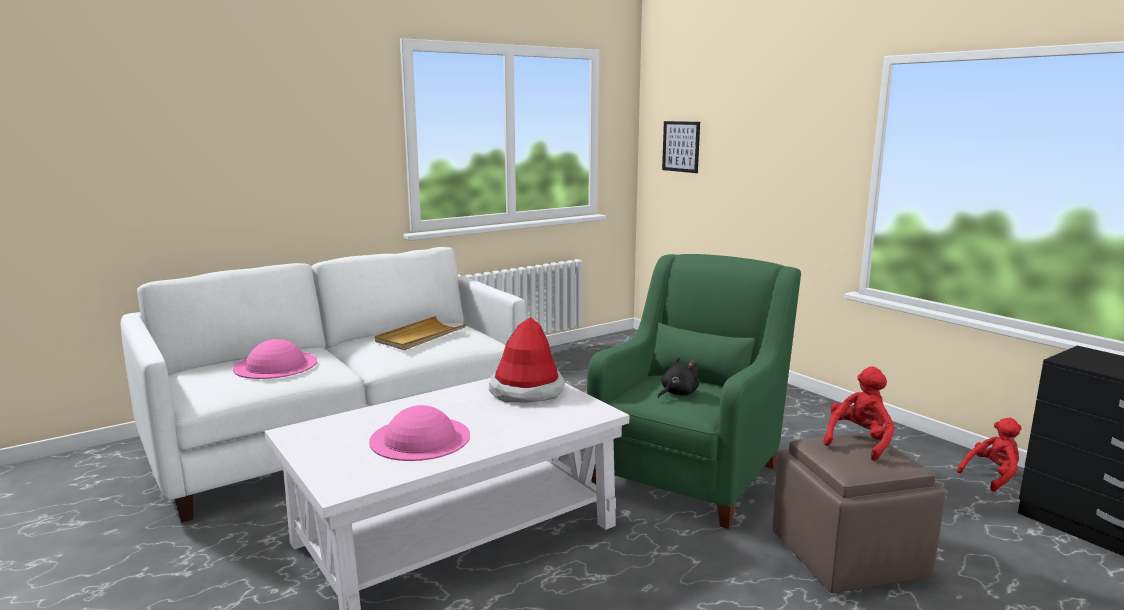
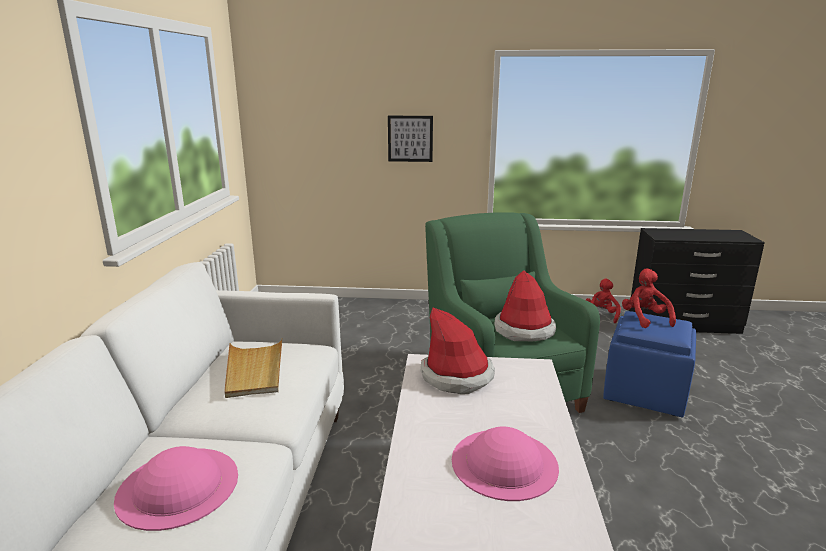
camera: 50 degrees left, 5 degrees up
(677, 393) = (524, 330): black plush toy -> hat
(681, 146) = (298, 123): picture -> picture (410, 138)
(849, 556) = (646, 392): brown ottoman -> blue ottoman

